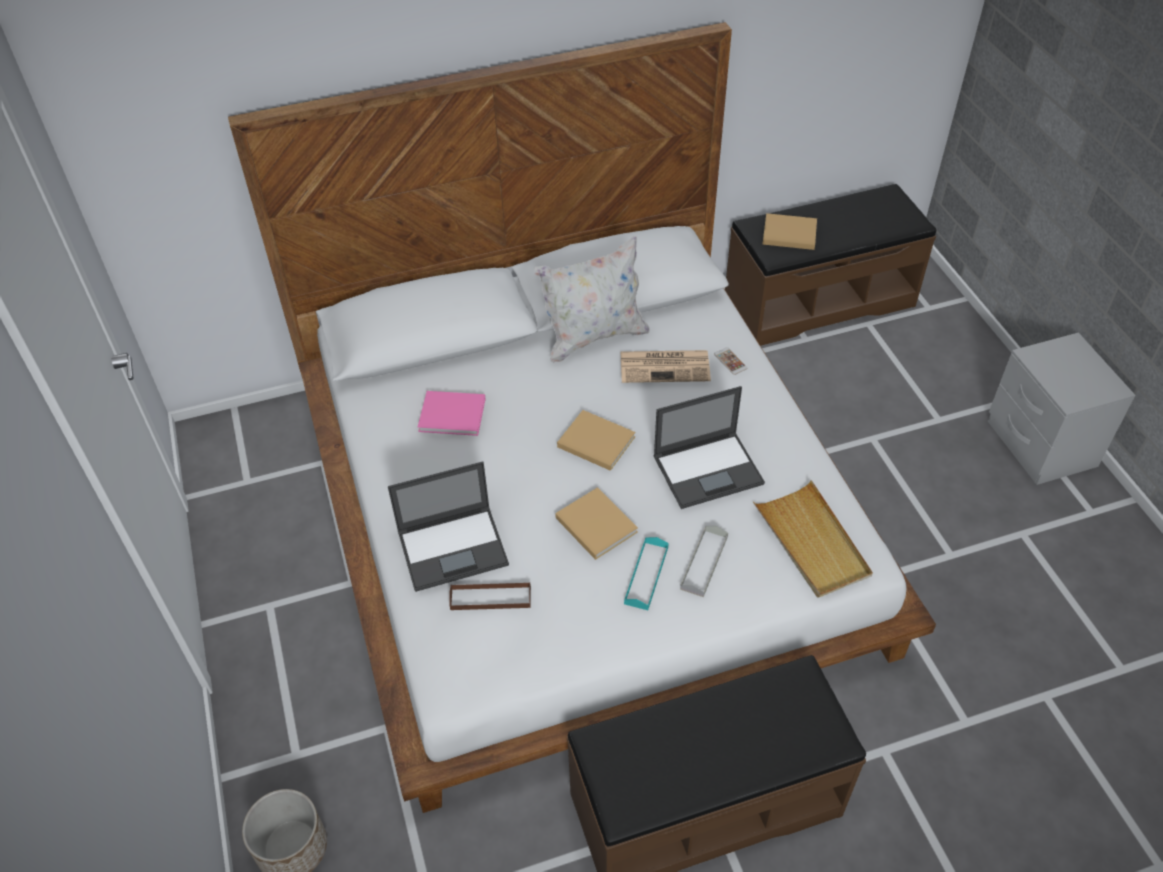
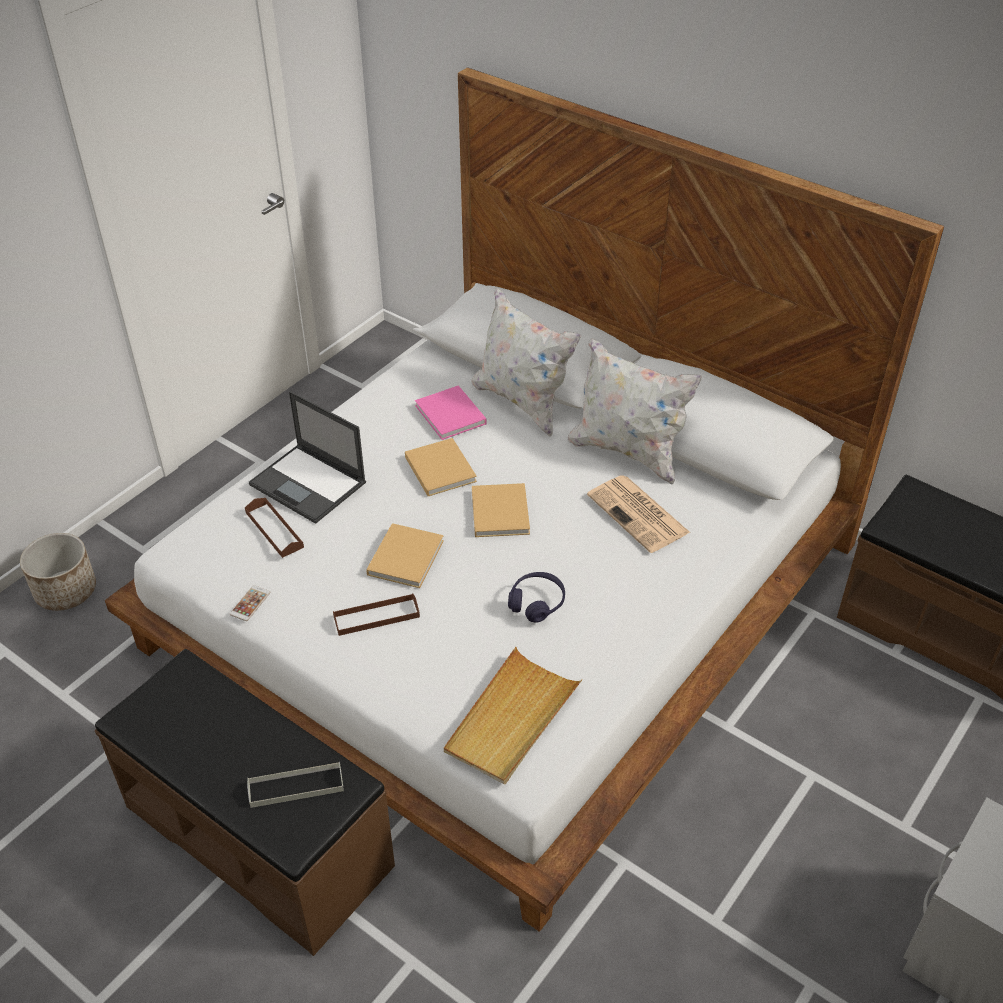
camera: 55 degrees right, 5 degrees down
(479, 365) = (523, 402): none -> white pillow
(646, 575) = (376, 617): turquoise tray -> brown tray
(704, 563) = (422, 650): grey tray -> grey tray (296, 787)
(709, 469) = (536, 603): laptop -> purple headphones
(730, 361) = (694, 556): phone -> phone (250, 603)
(787, 233) = (936, 521): beige book -> beige book (439, 468)

